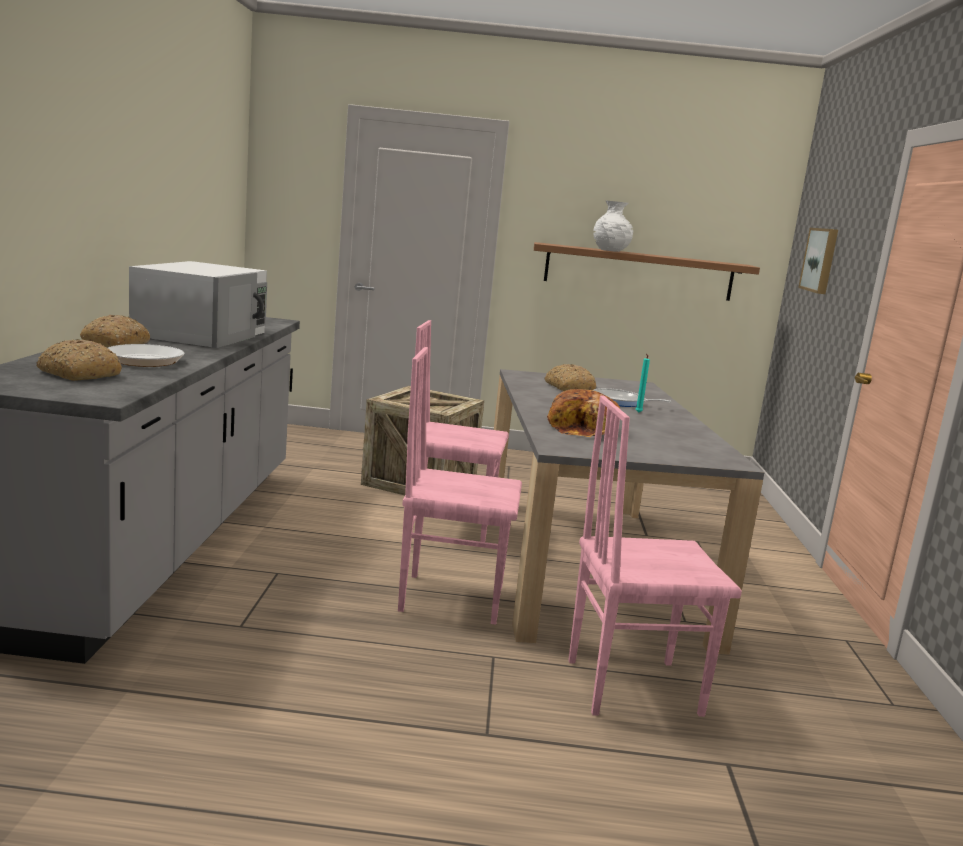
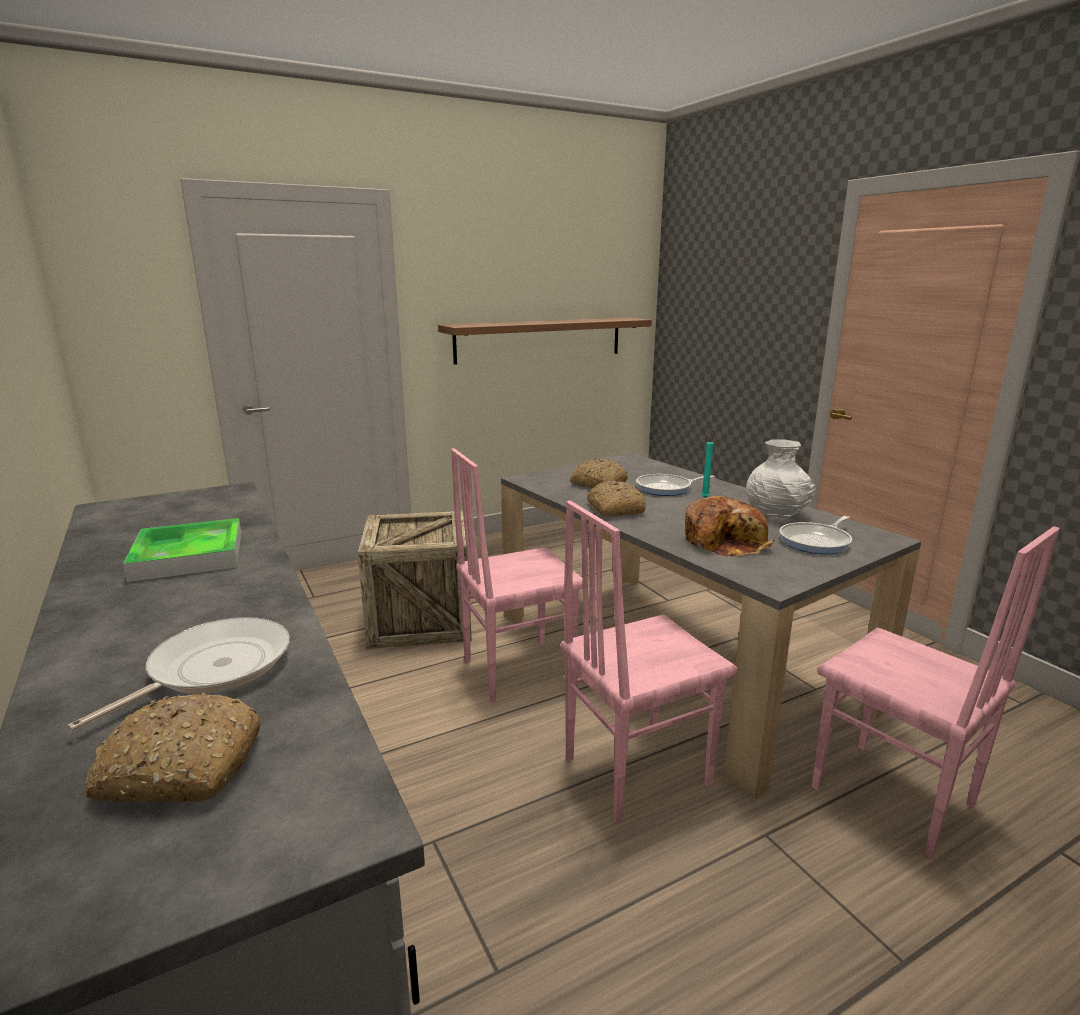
camera: 30 degrees left, 5 degrees up
(116, 344) = (103, 637): bread -> bread (614, 509)
(202, 334) = (189, 556): white microwave -> tray
(611, 250) = (521, 323): white vase -> white vase (777, 514)
(631, 686) = (892, 798): pink chair -> pink chair turned 90 degrees counterclockwise
(661, 448) = (817, 542): none -> frying pan
(821, 260) = (719, 307): picture -> none

